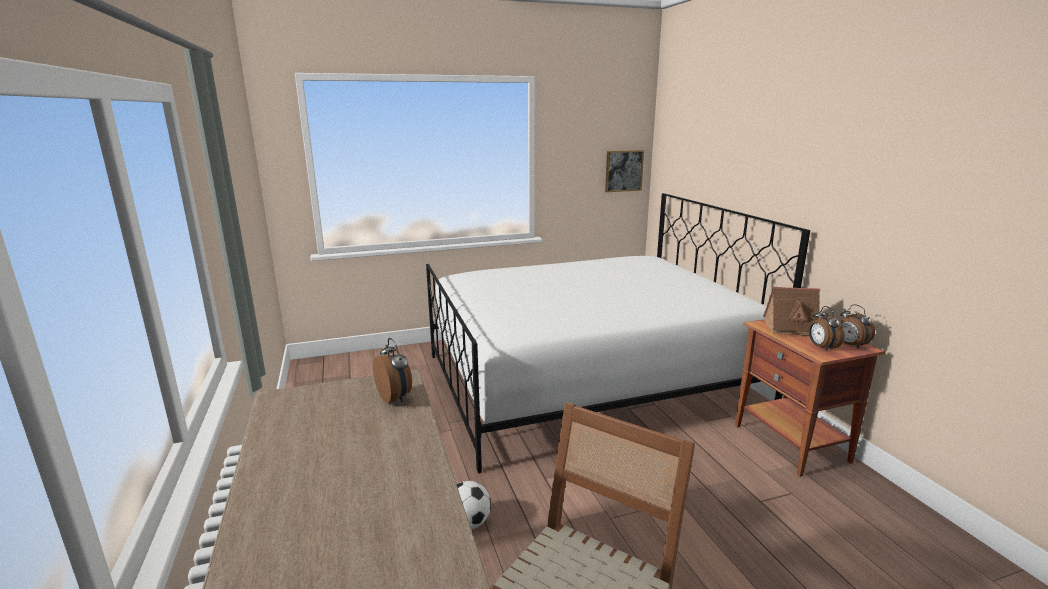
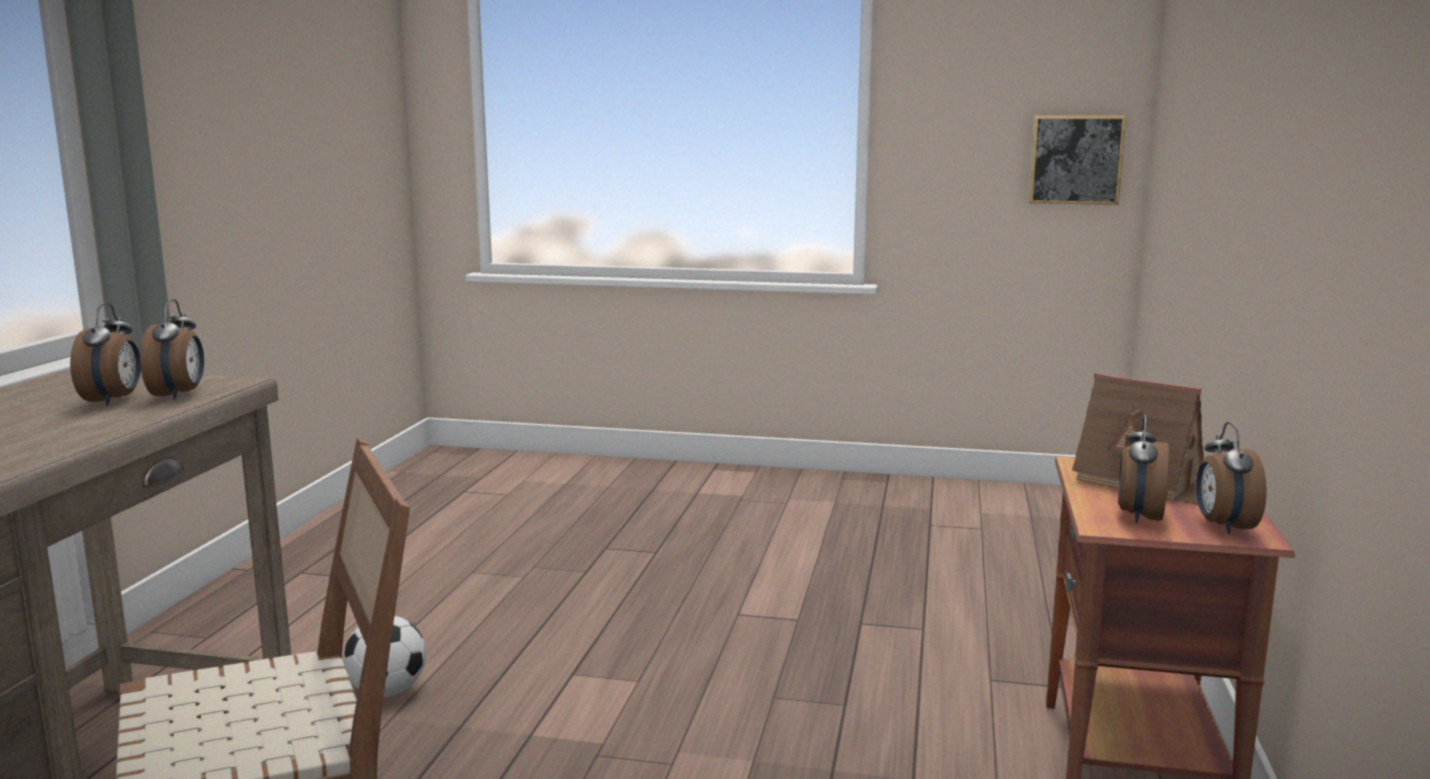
camera: 30 degrees right, 5 degrees down
(363, 414) = (114, 400): none -> alarm clock
(589, 380) = (847, 566): white bed -> none

